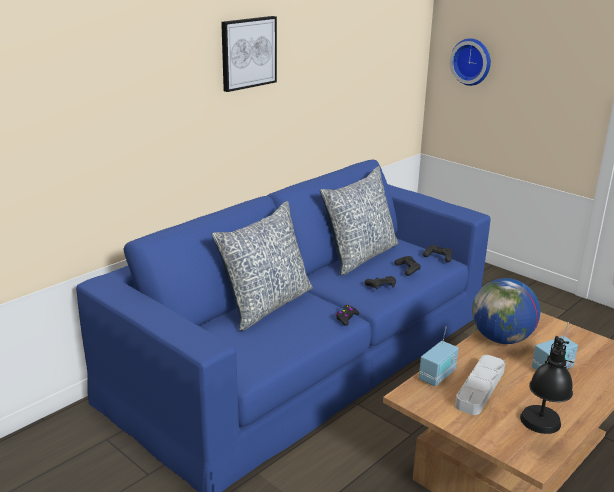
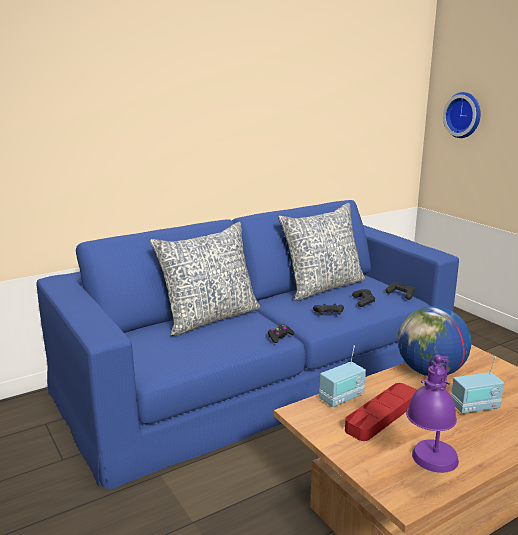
camera: 15 degrees right, 5 degrees down
(248, 53) = (222, 88): picture -> none
(480, 388) = (382, 415): grey tray -> red tray
(541, 432) = (430, 469): black table lamp -> purple table lamp

